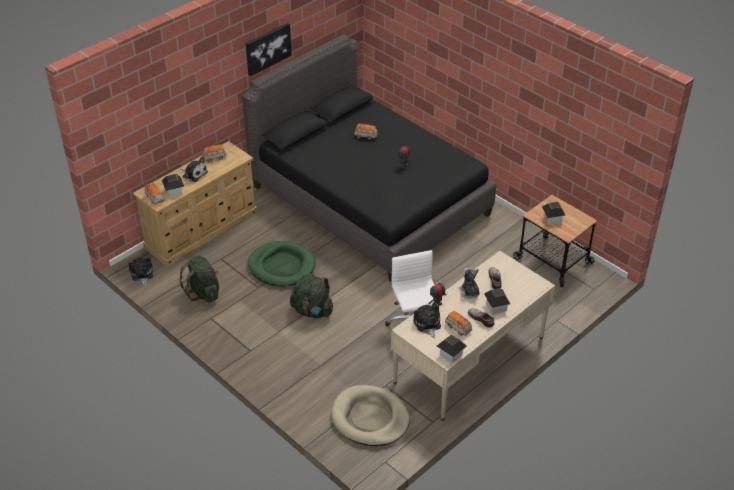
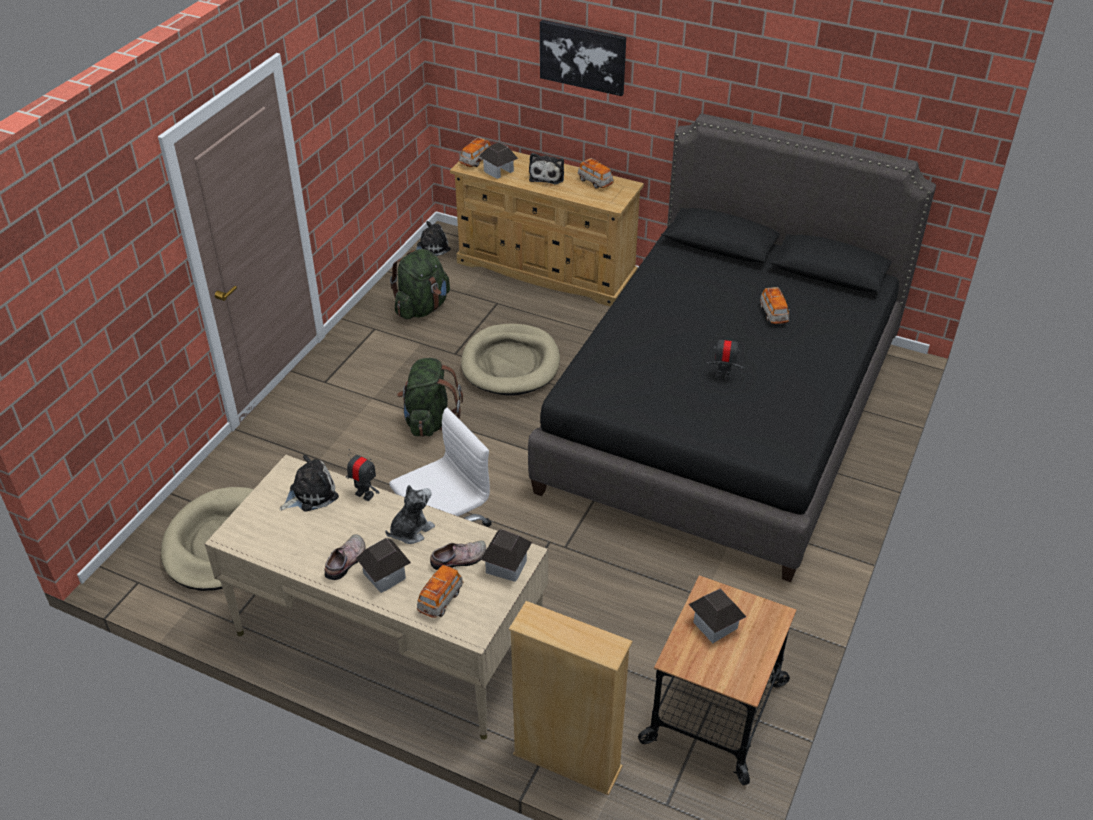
camera: 70 degrees right, 0 degrees up
(268, 48) = (750, 81): picture -> picture (583, 56)
(282, 266) = (511, 363): green dog bed -> beige dog bed
(451, 354) = (245, 539): toy house -> toy house (506, 566)
(458, 328) = (313, 534): toy car -> toy car (440, 599)
(563, 314) = (567, 761): none -> beige bookcase

